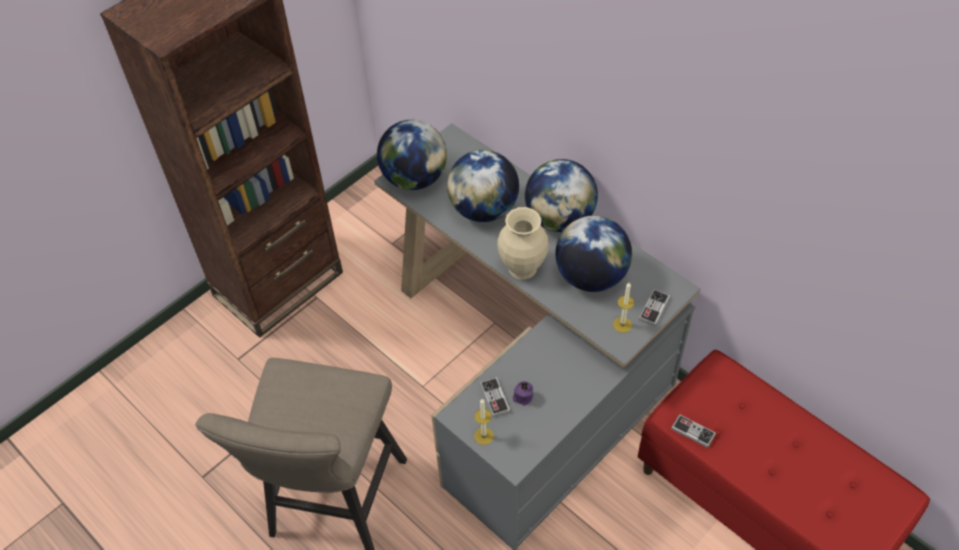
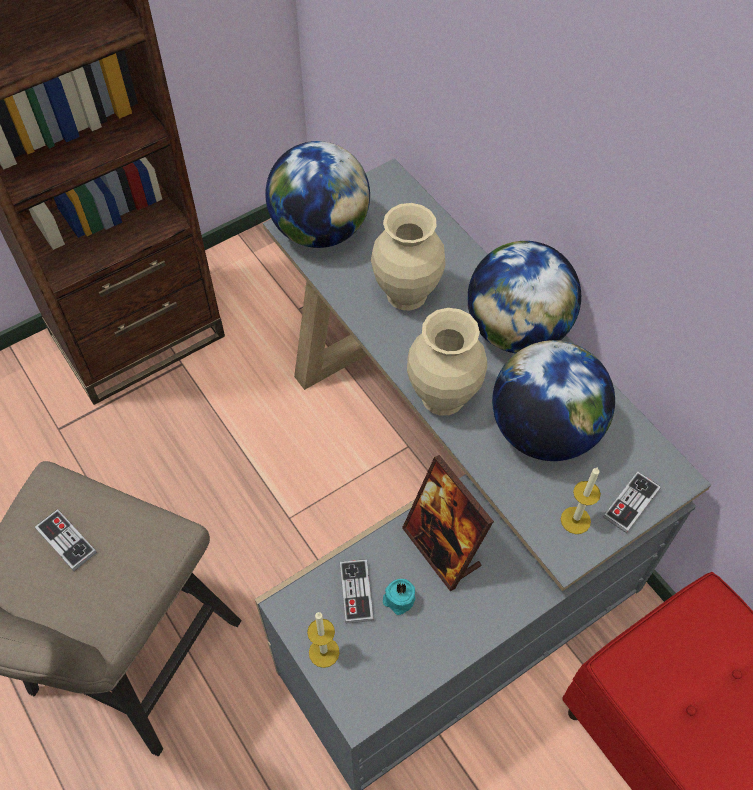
camera: 10 degrees right, 5 degrees up
(483, 209) = (408, 295): globe -> beige vase
(522, 397) = (398, 600): purple candle -> turquoise candle
(542, 362) = (442, 549): none -> picture frame
(693, 431) = (652, 702): game controller -> game controller (66, 540)

